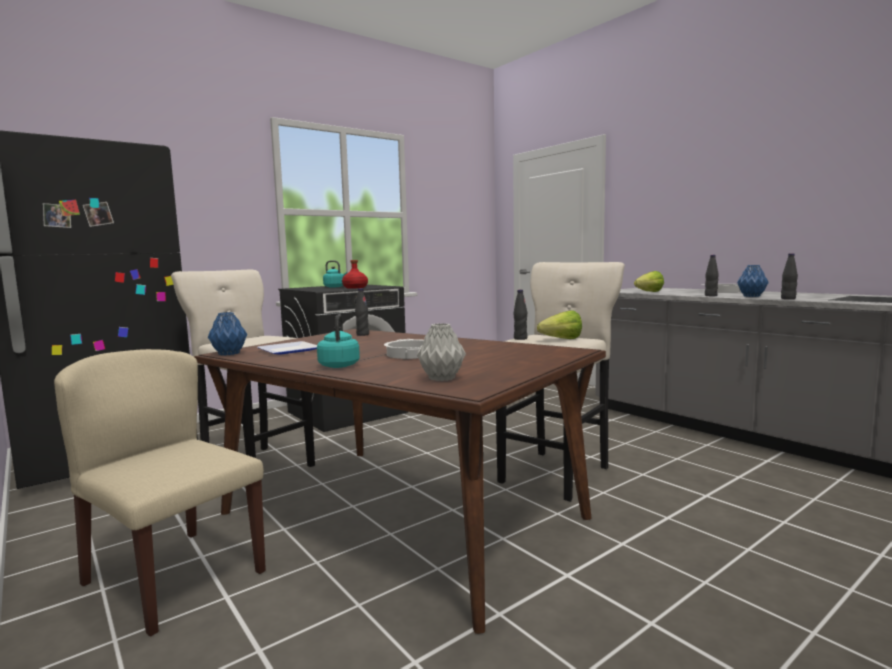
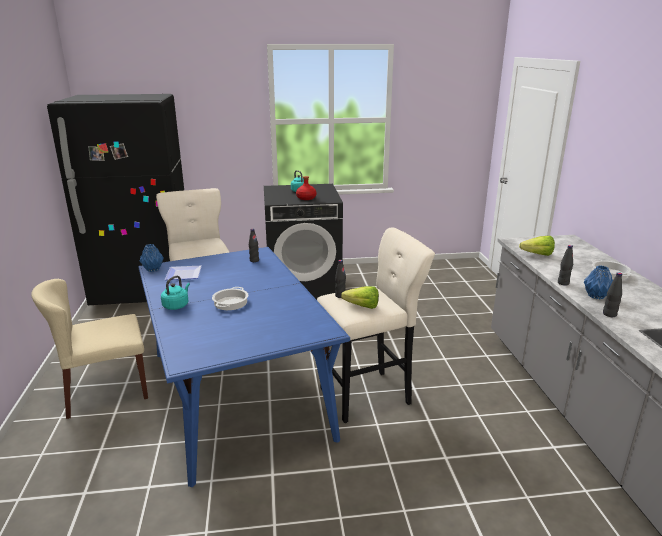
camera: 30 degrees right, 15 degrees up
(173, 577) = (105, 391): beige chair -> beige chair turned 90 degrees counterclockwise
(403, 515) = (239, 393): brown dining table -> blue dining table
(442, 378) = (194, 342): grey vase -> none

